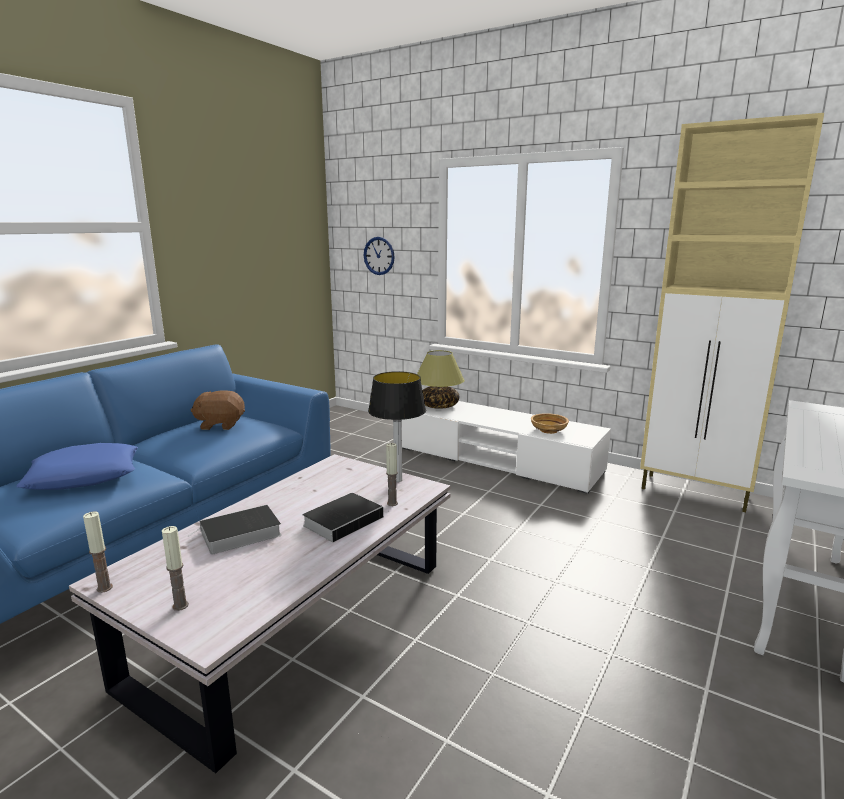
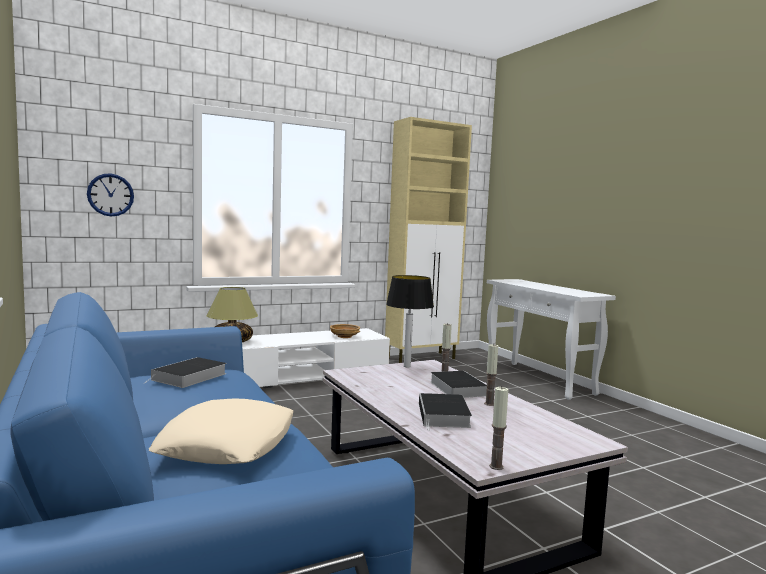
camera: 60 degrees left, 10 degrees down
(84, 476) = (228, 444): blue pillow -> beige pillow
(180, 605) = (545, 444): candle -> candle (489, 404)
(220, 425) = (188, 377): brown plush toy -> book

